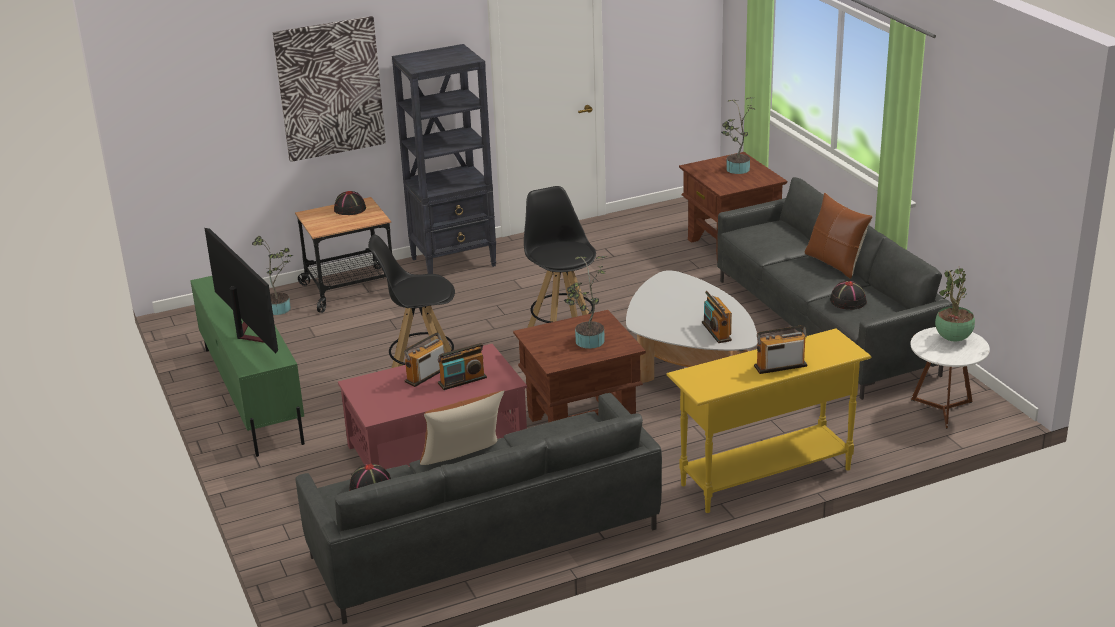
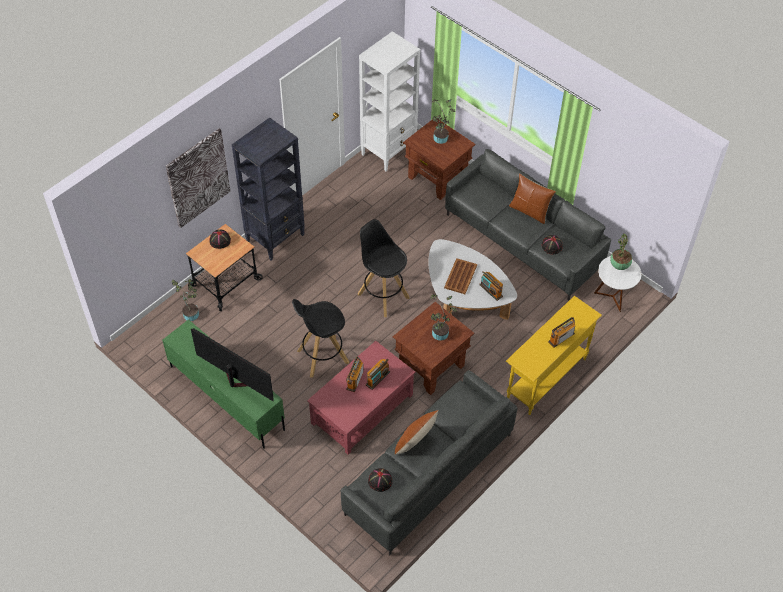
camera: 25 degrees left, 25 degrees up
(677, 213) = (389, 151): none -> white bookcase
(678, 310) = (461, 276): none -> brown tray

